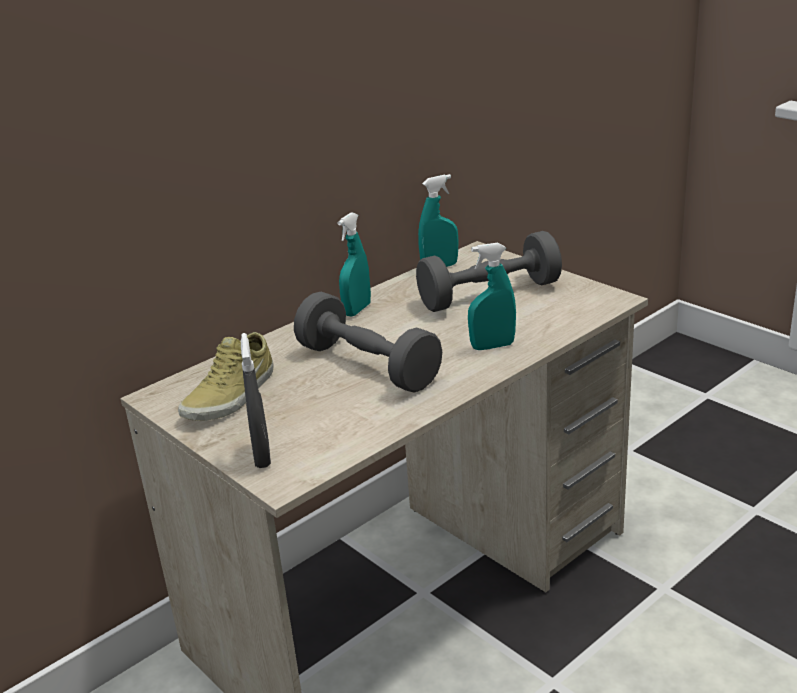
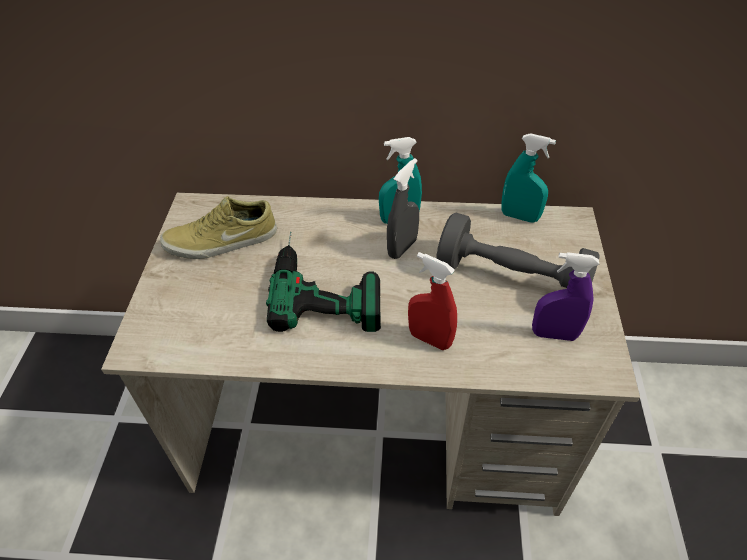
camera: 45 degrees right, 20 degrees up
(262, 456) = (160, 313): grey spray bottle -> grey spray bottle (402, 248)
(368, 366) = (325, 283): grey dumbbell -> power drill
(492, 346) = (430, 339): turquoise spray bottle -> red spray bottle
(560, 302) = (554, 334): none -> purple spray bottle

